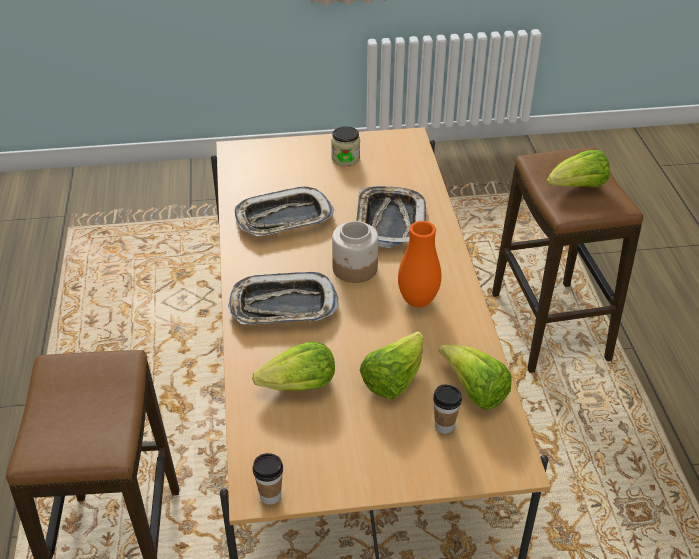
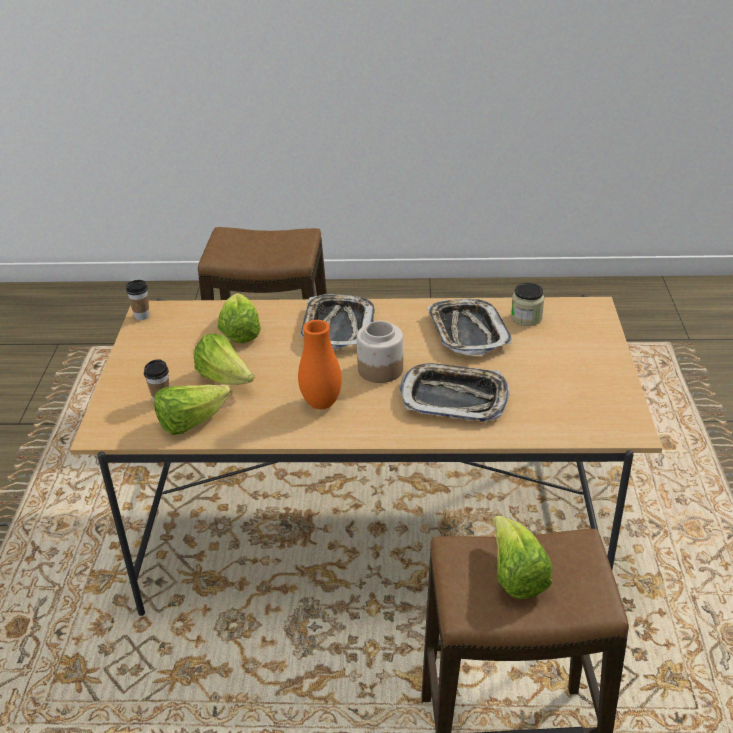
camera: 100 degrees right, 5 degrees down
(345, 158) = (580, 377): jar -> jar (526, 318)

